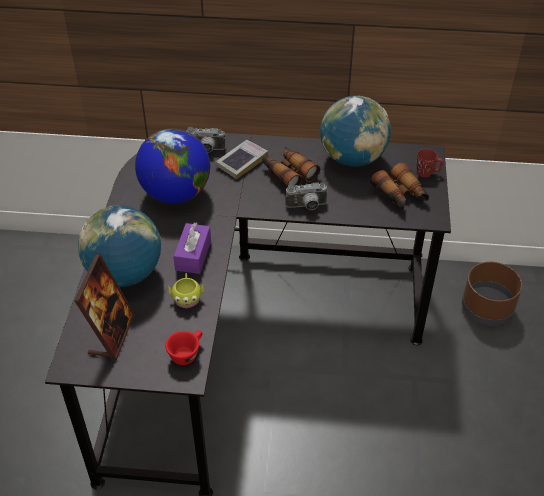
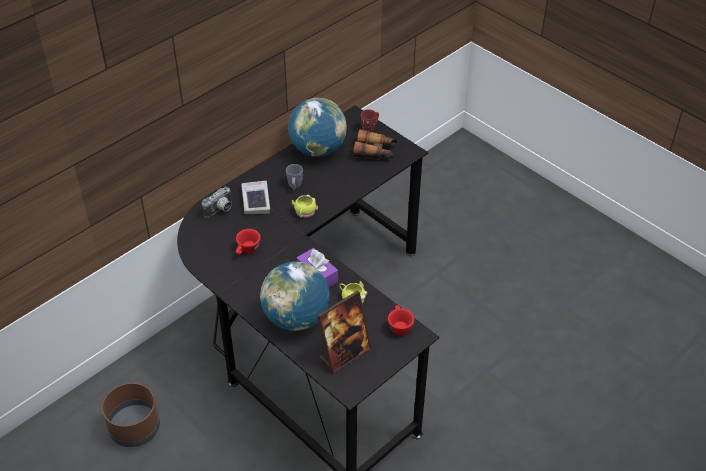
camera: 50 degrees left, 0 degrees up
(111, 335) = (344, 354): picture frame -> picture frame turned 90 degrees clockwise
(176, 193) = (247, 250): globe -> red cup
(262, 199) = (304, 213): none -> yellow mug
(288, 173) = (294, 186): binoculars -> grey mug
(306, 207) = (336, 197): camera -> none
(486, 308) = (422, 203): brown planter -> brown planter (134, 427)

